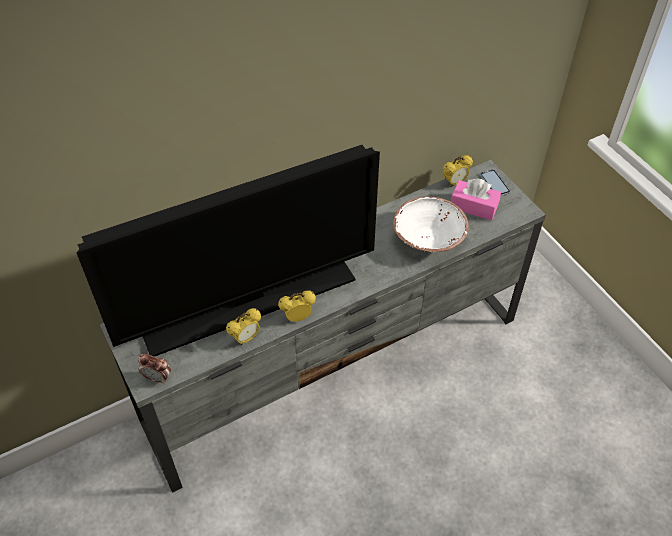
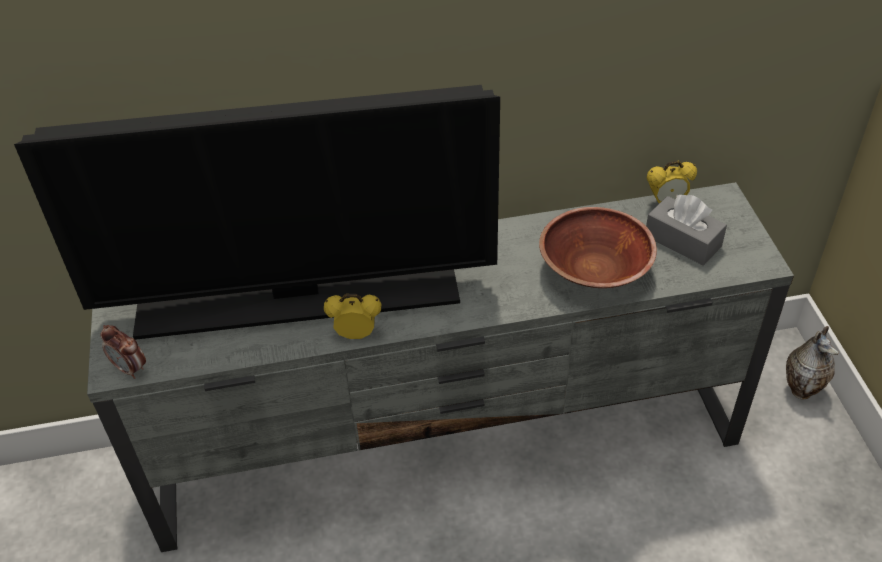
camera: 20 degrees right, 5 degrees down
(246, 338) = (272, 345): alarm clock -> none
(428, 238) = (594, 270): white bowl -> brown bowl
(474, 206) = (682, 241): pink tissue box -> grey tissue box
(494, 183) = (728, 216): phone -> none
(539, 275) = (802, 389): none -> vase

